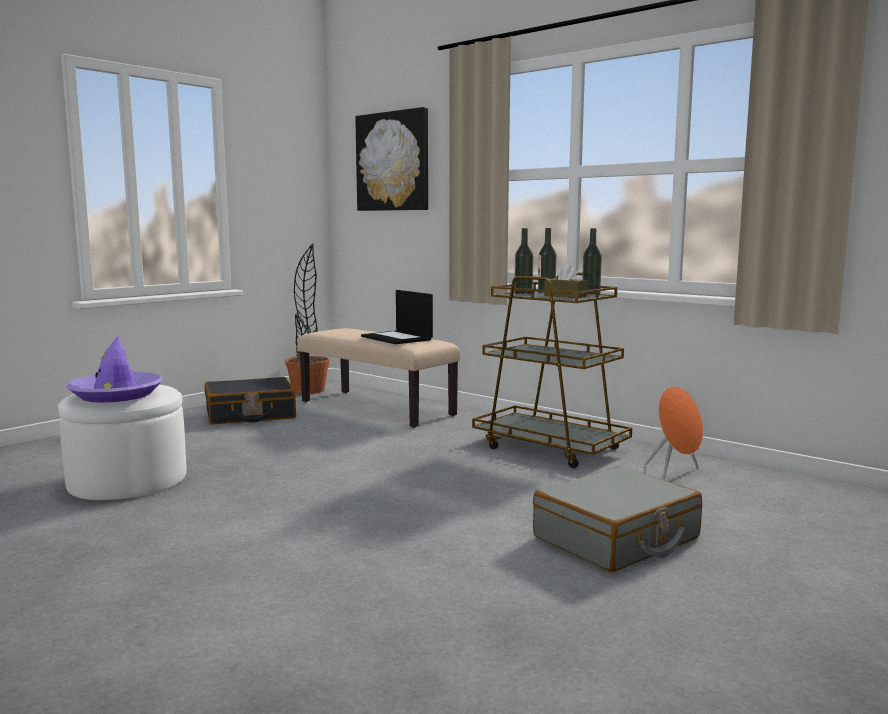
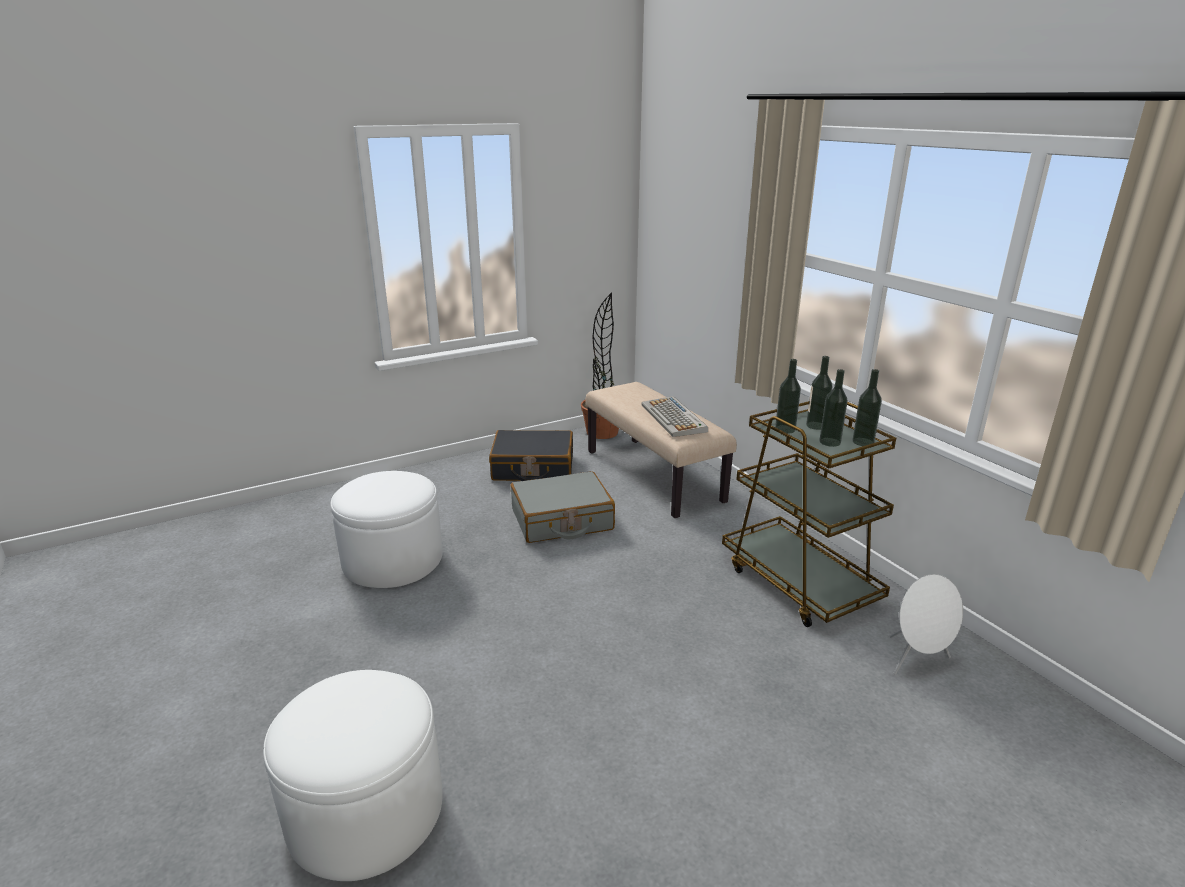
camera: 20 degrees right, 15 degrees up
(116, 395) = (375, 496): purple hat -> none
(207, 635) = (366, 811): none -> white ottoman
(393, 161) = (698, 212): picture -> none
(397, 338) = (674, 418): laptop -> keyboard
(565, 296) = (830, 442): brown tissue box -> bottle
(617, 538) = (790, 767): grey suitcase -> grey suitcase (562, 520)
(674, 473) = (917, 661): orange speaker -> white speaker

